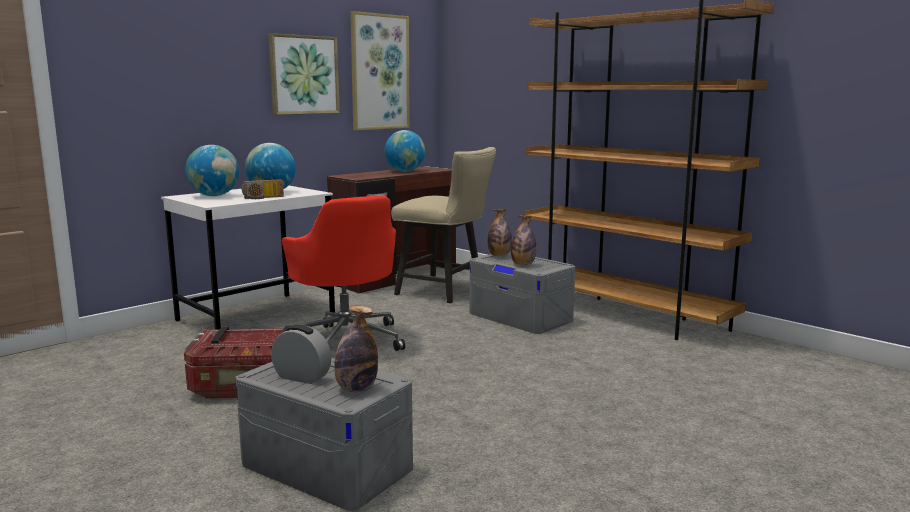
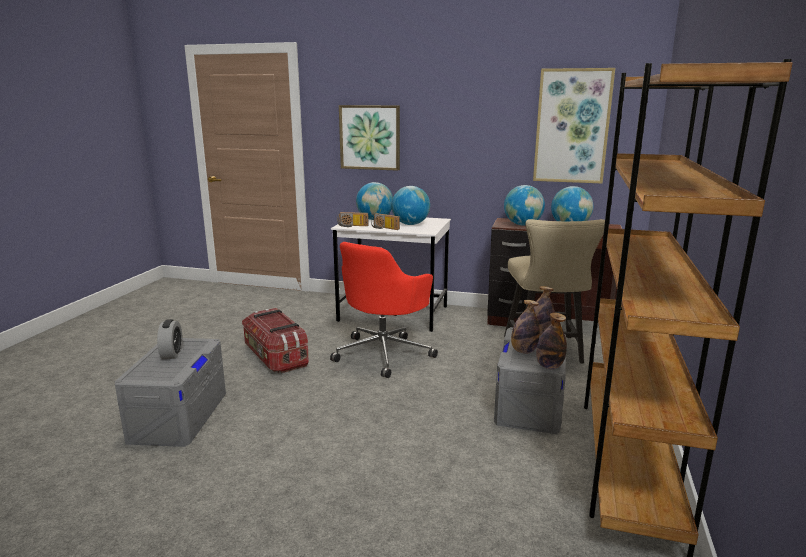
camera: 60 degrees right, 5 degrees up
(221, 202) = (352, 226): none -> radio
(303, 75) = (484, 129): picture -> picture (370, 137)
(356, 389) = (157, 373): bottle -> bottle (549, 366)
(371, 175) = (523, 225): none -> globe

